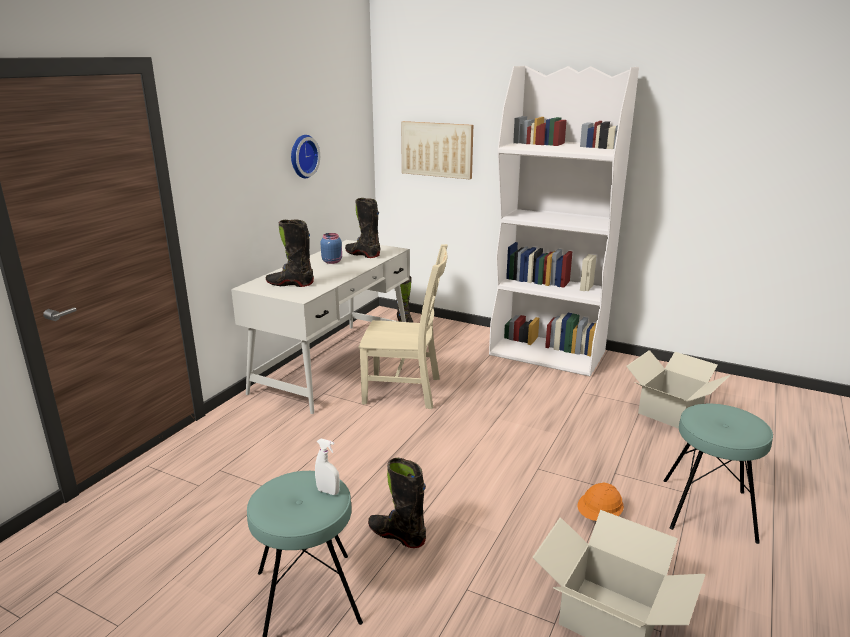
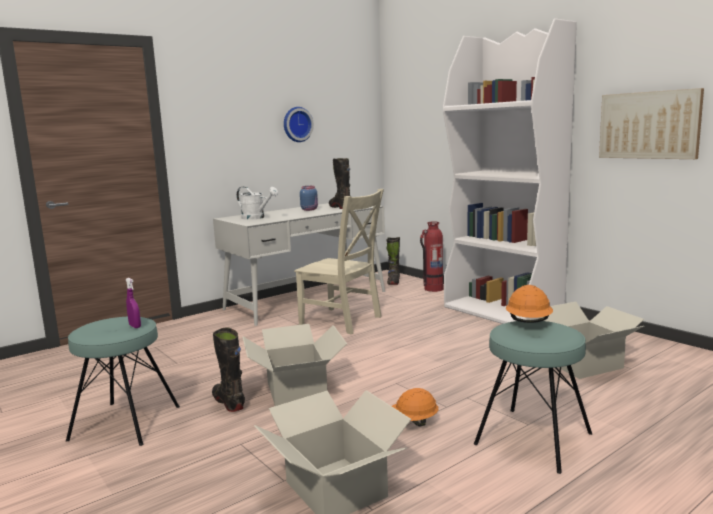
camera: 25 degrees right, 10 degrees down
(290, 284) = (256, 218): black boot -> white watering can
(328, 491) = (135, 326): white spray bottle -> purple spray bottle
(437, 149) = (425, 123): picture -> picture (649, 125)
(450, 500) = (296, 390): none -> cardboard box
(454, 330) = (433, 289): none -> fire extinguisher
(706, 409) = (529, 323): none -> orange hard hat

